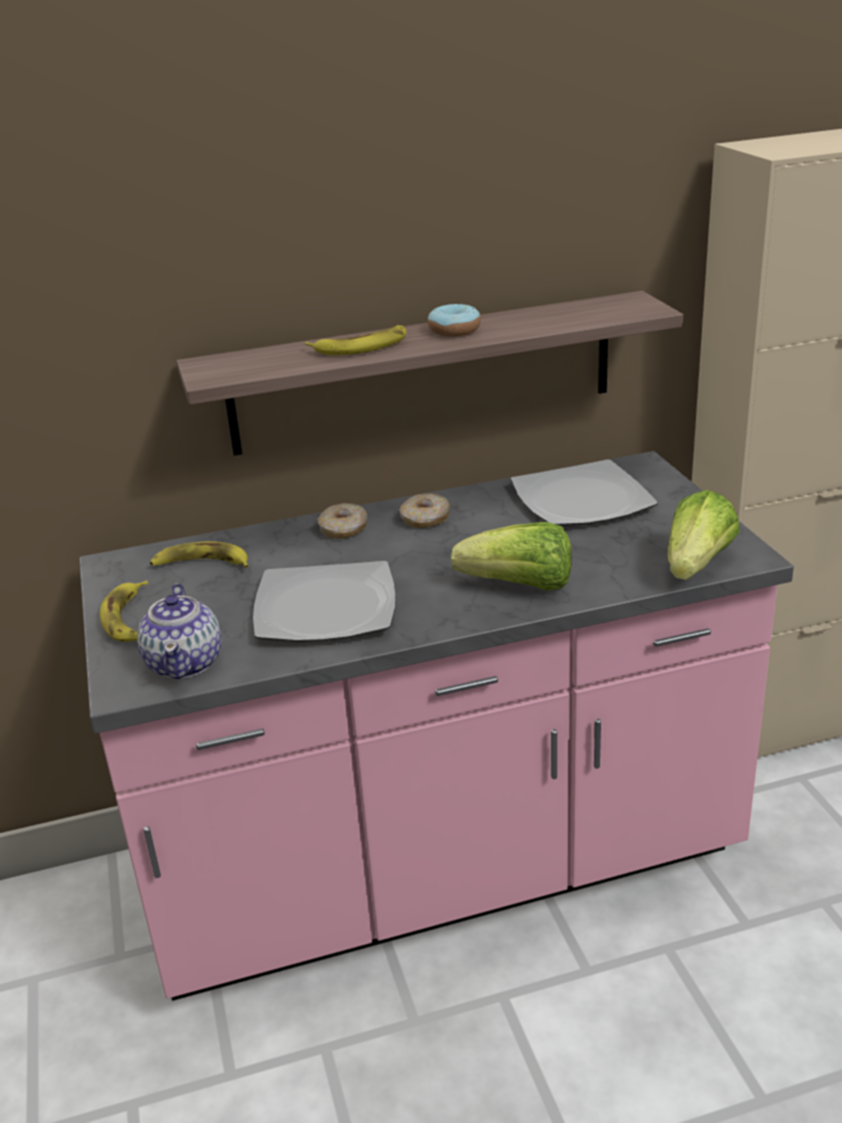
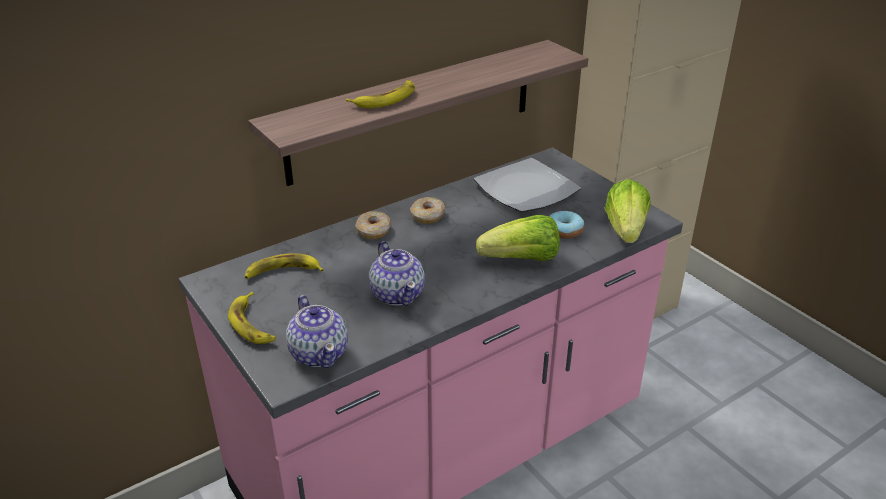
camera: 20 degrees left, 5 degrees up
(327, 607) = (397, 294): plate -> teapot
(454, 330) = (443, 80): donut -> donut (564, 231)

